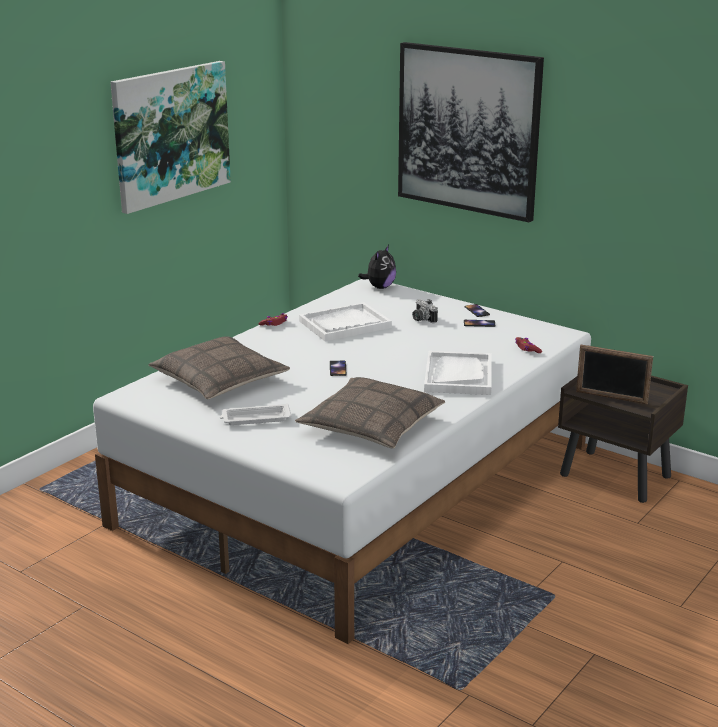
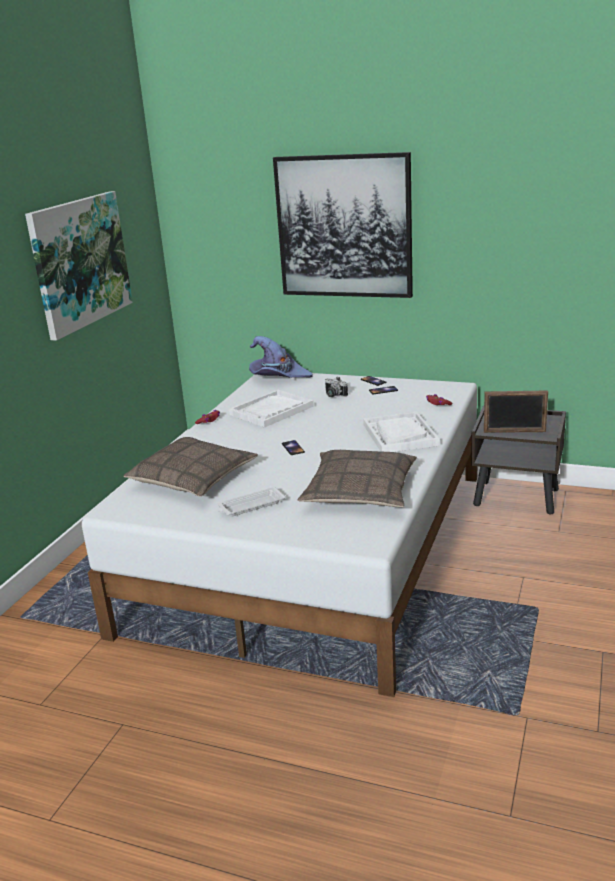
camera: 15 degrees left, 0 degrees up
(379, 287) = (278, 376): plush toy -> purple hat

